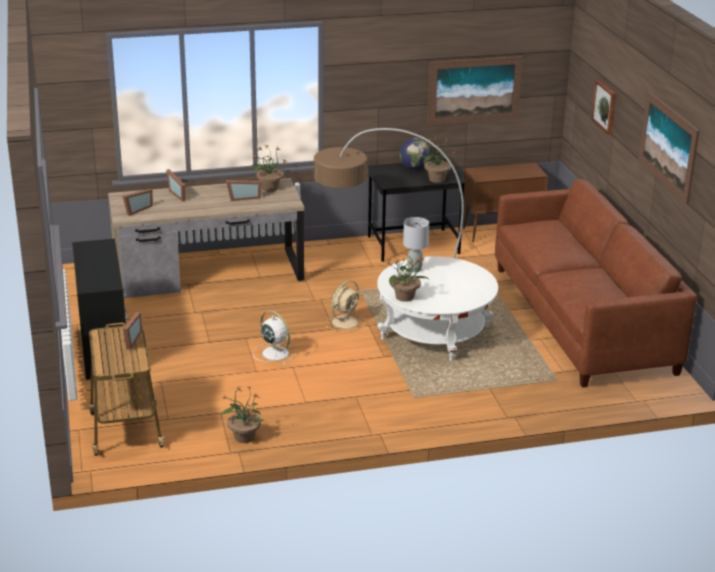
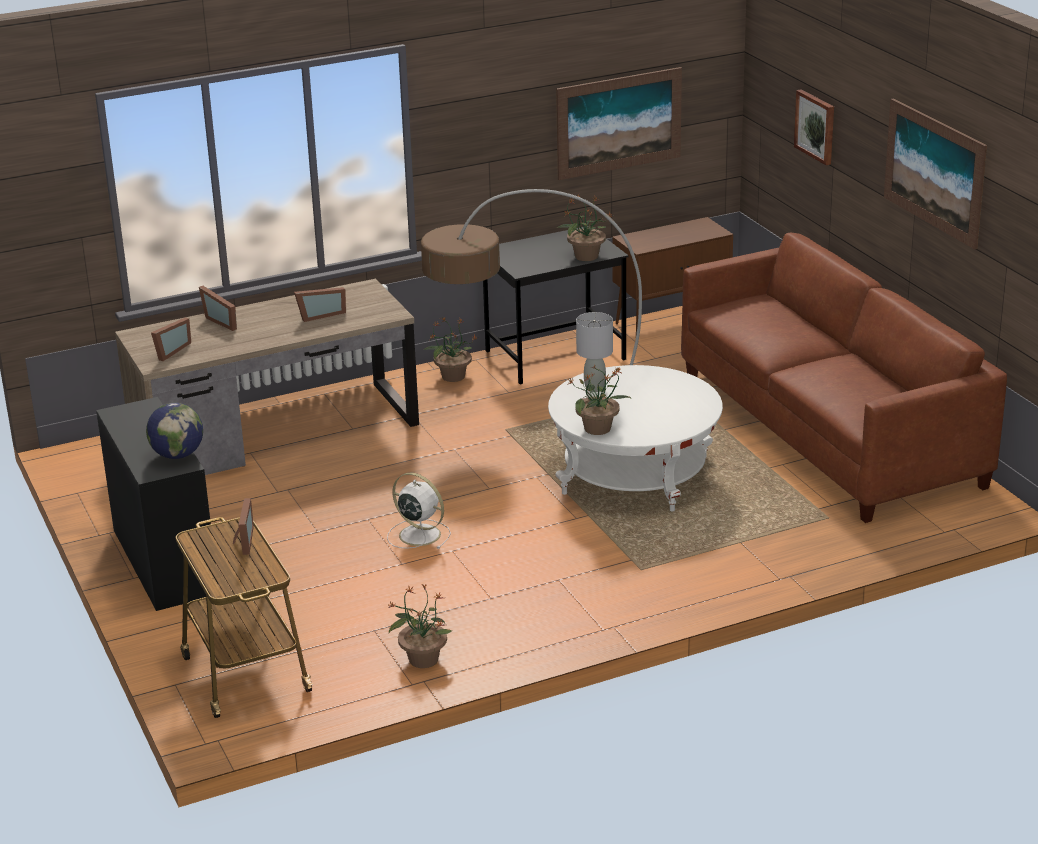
camera: 10 degrees left, 0 degrees up
(269, 188) = (351, 296): potted plant -> potted plant (452, 376)
(345, 322) = (502, 476): beige fan -> none
(414, 168) = (547, 244): globe -> globe (177, 455)

